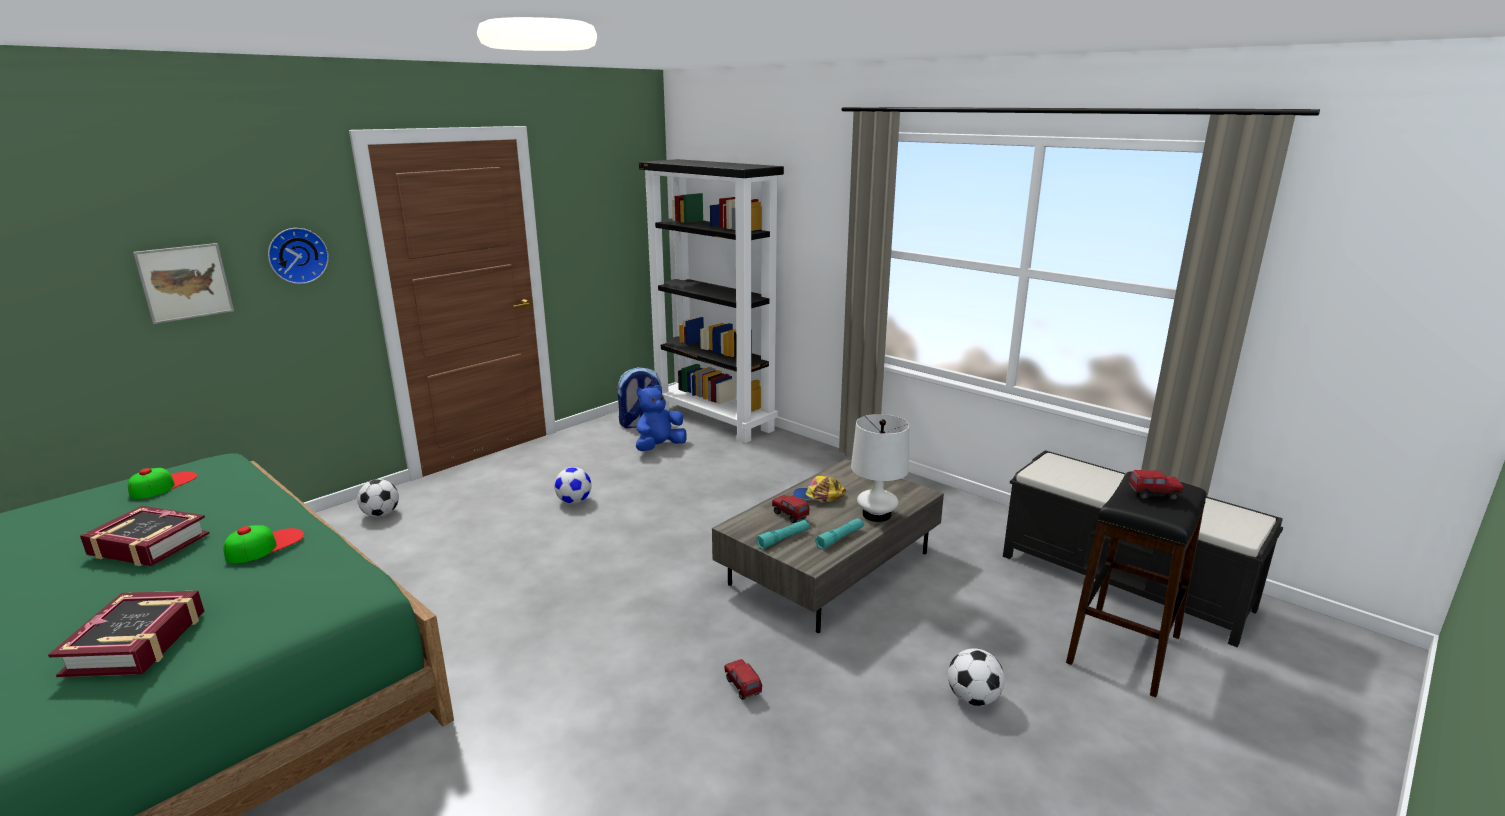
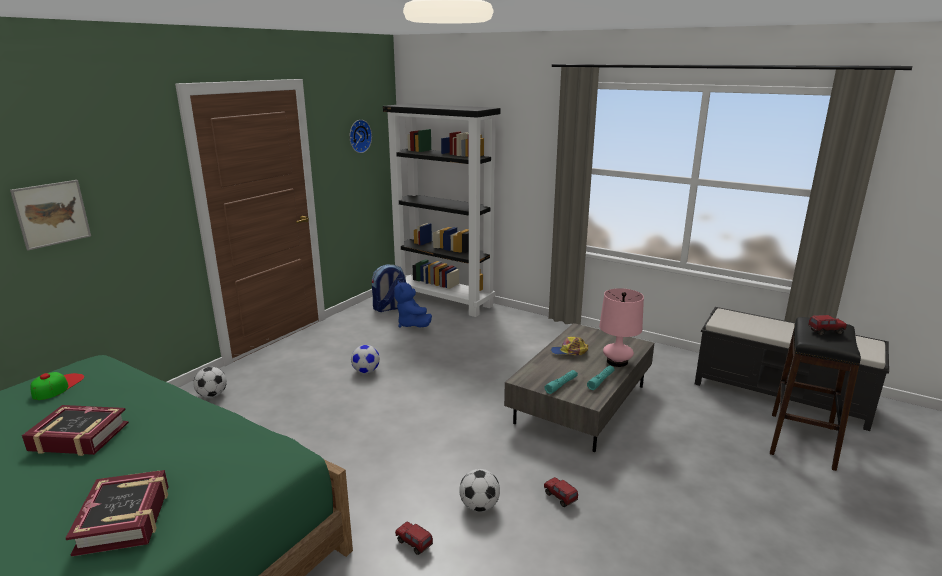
camera: 10 degrees left, 0 degrees up
(265, 545) = (186, 428): cap -> none
(297, 255) = (138, 187): wall clock -> wall clock (358, 136)
(659, 447) = (412, 324): blue plush toy -> blue plush toy turned 60 degrees counterclockwise
(790, 516) = (557, 368): toy truck -> toy truck (414, 544)
(876, 514) = (617, 362): white table lamp -> pink table lamp
(973, 698) = (721, 486): football -> football (479, 506)

